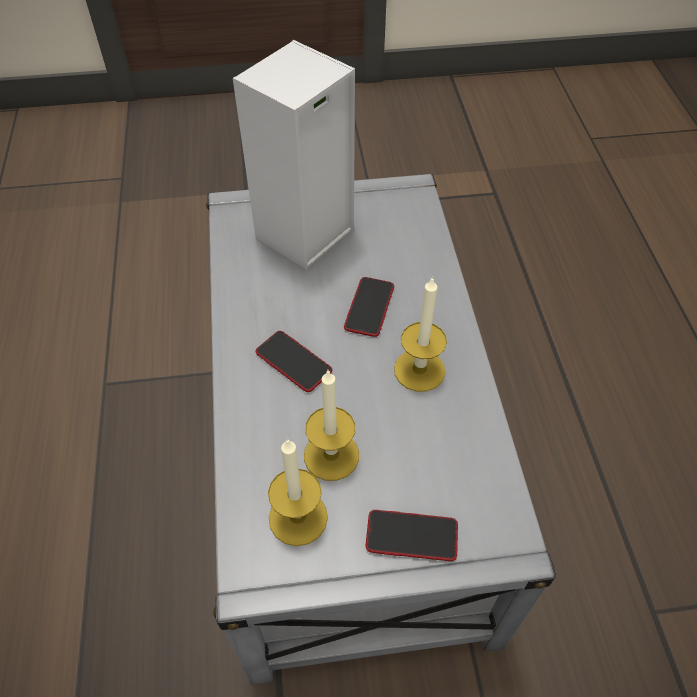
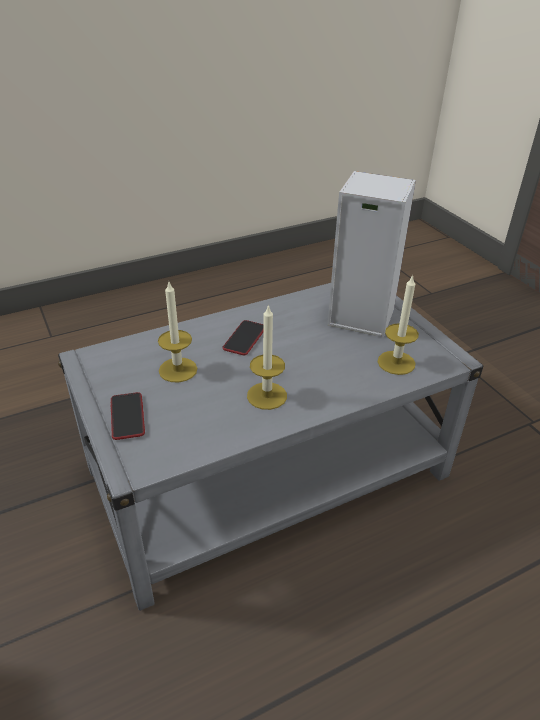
camera: 70 degrees right, 15 degrees down
(298, 517) = (129, 366): candle -> candle (396, 362)
(369, 307) = (311, 360): phone -> none

